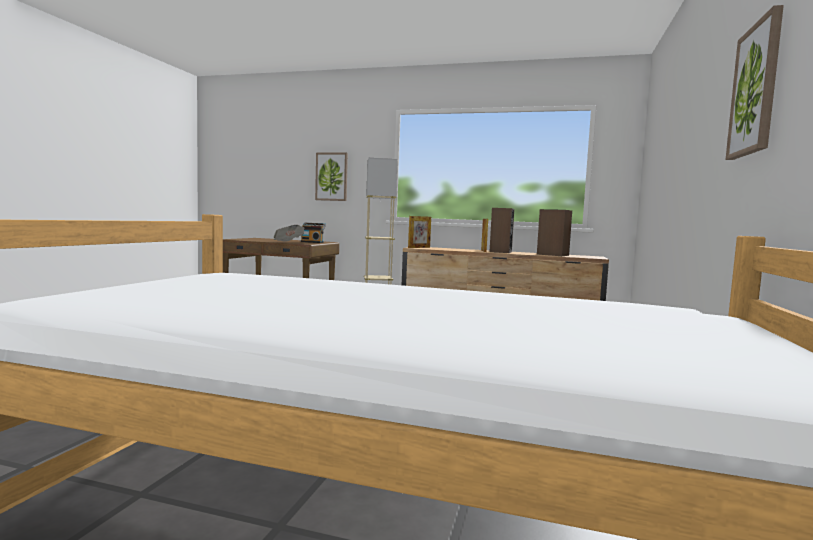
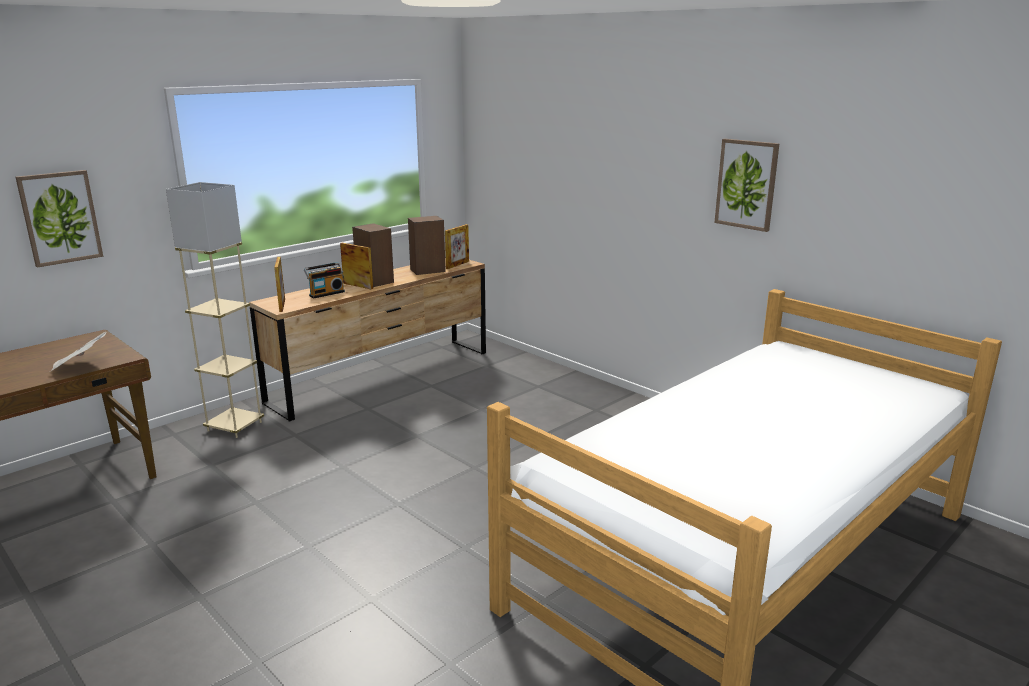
camera: 60 degrees left, 15 degrees up
(312, 242) = (93, 348): radio -> radio (326, 293)
(585, 257) = (457, 265): none -> picture frame

